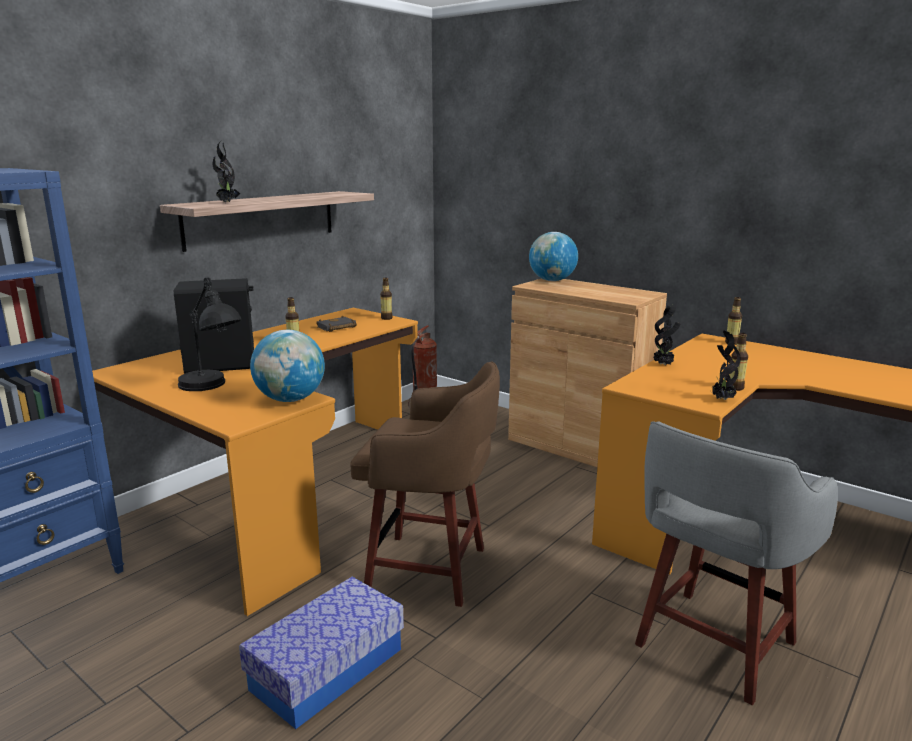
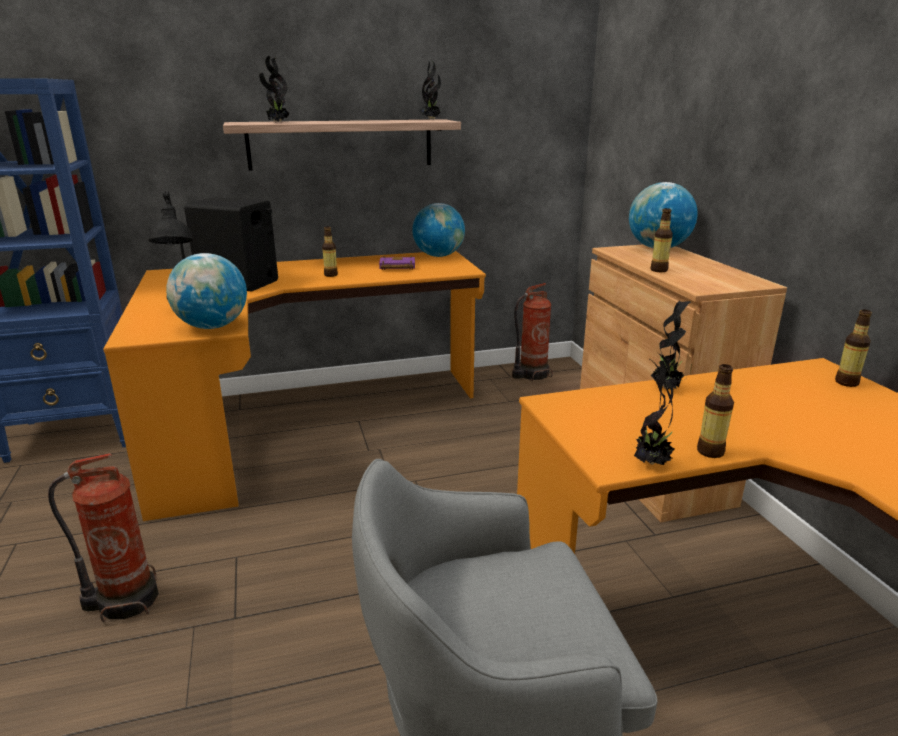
camera: 35 degrees right, 5 degrees up
(327, 669) = (125, 600): storage box -> fire extinguisher
(335, 192) = (431, 119): none -> potted plant
(336, 328) = (396, 267): black book -> purple book
(351, 313) = (438, 256): none -> globe
(386, 318) = (460, 266): bottle -> bottle (659, 270)
(431, 569) = (322, 545): brown stool -> none

